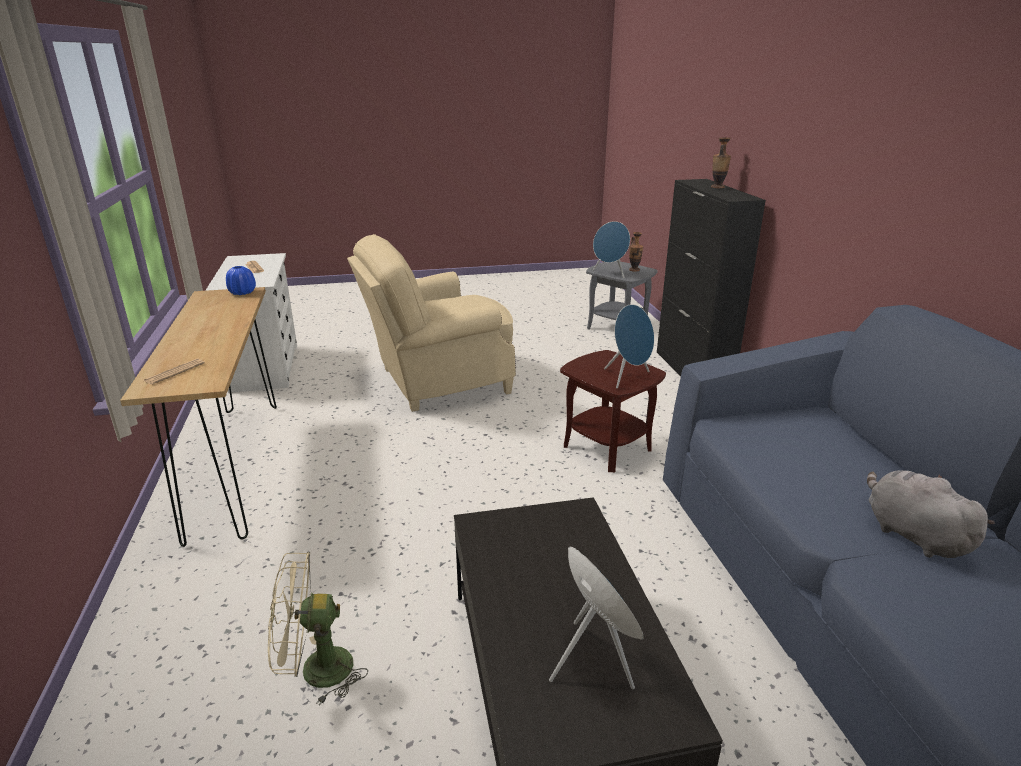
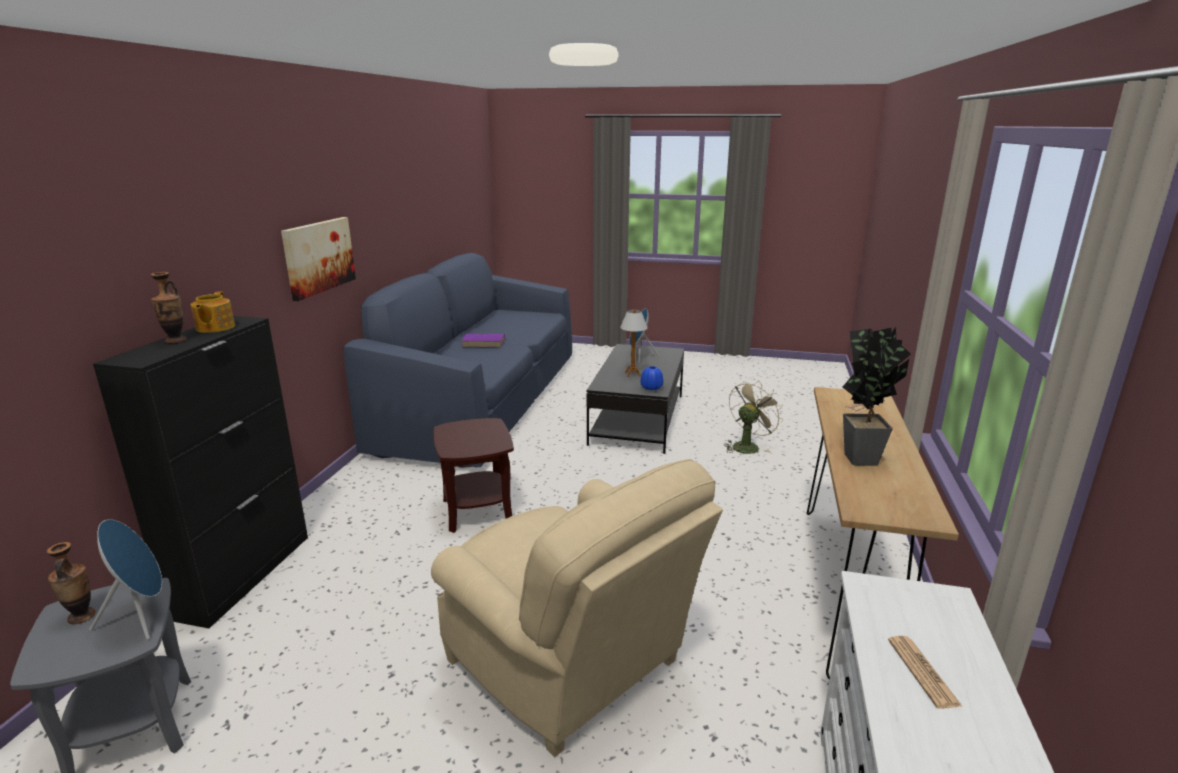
camera: 155 degrees left, 5 degrees down
(223, 321) = (862, 456): none -> potted plant
(242, 292) = (870, 509): blue vase -> blue vase (651, 388)
(315, 671) = (747, 446): beige fan -> beige fan turned 60 degrees counterclockwise
(438, 381) = (571, 665): beige armchair -> beige armchair turned 45 degrees clockwise
(556, 570) = (632, 374): none -> table lamp
(628, 378) = (471, 427): blue speaker -> none
(729, 193) = (214, 328): none -> teapot
(877, 205) = (318, 256): none -> picture
(912, 534) = (484, 342): grey plush toy -> purple book

